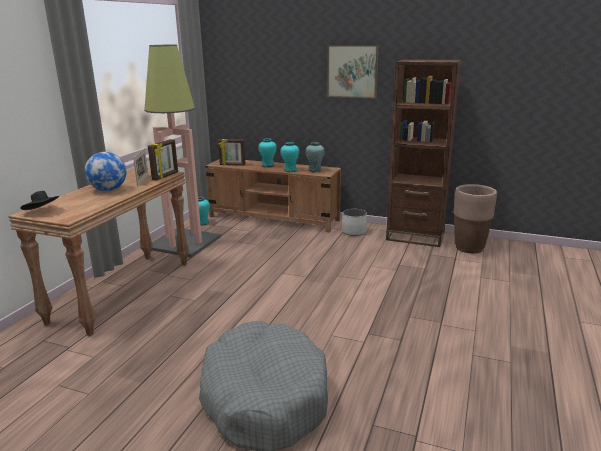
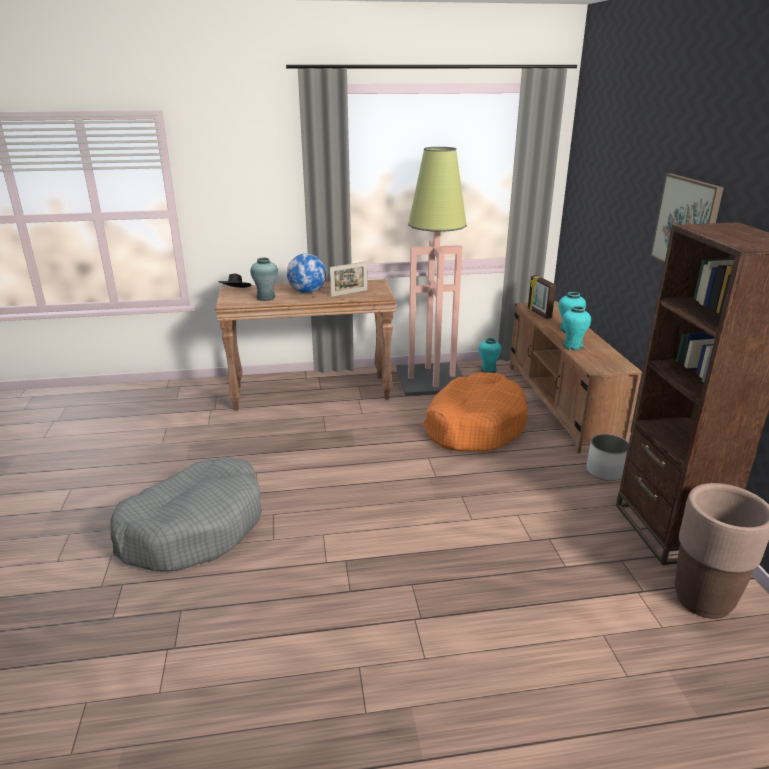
camera: 60 degrees right, 5 degrees up
(166, 176) = (371, 297): picture frame -> none
(263, 248) = (474, 425): none -> orange dog bed
(314, 170) = (598, 359): turquoise vase -> turquoise vase (266, 297)

